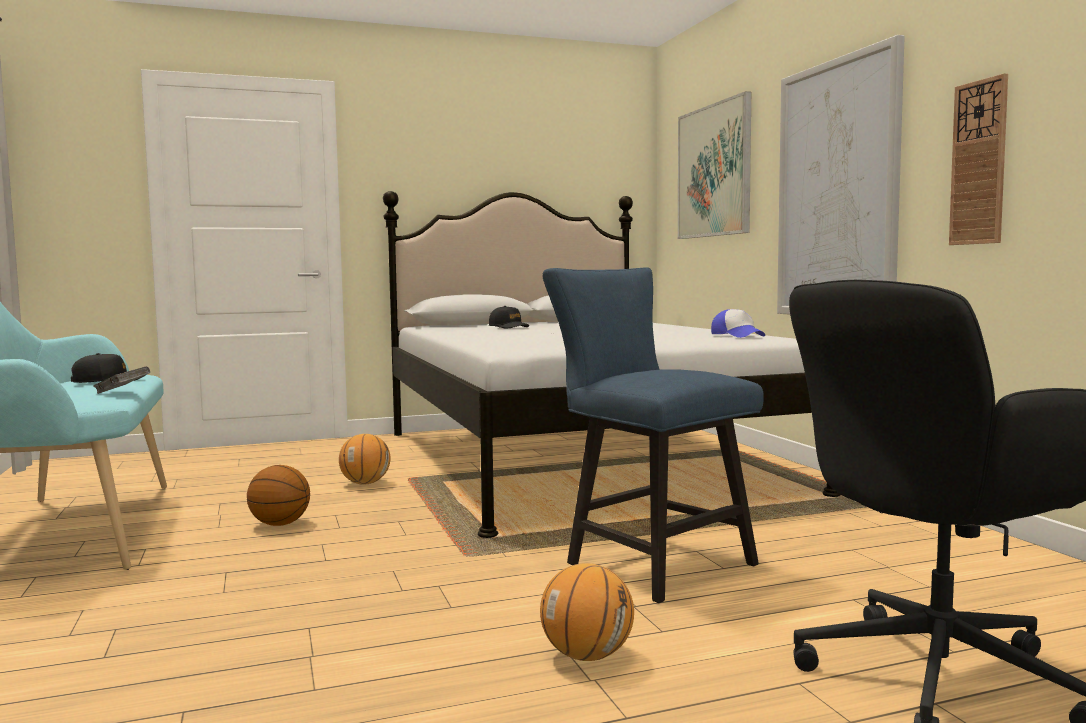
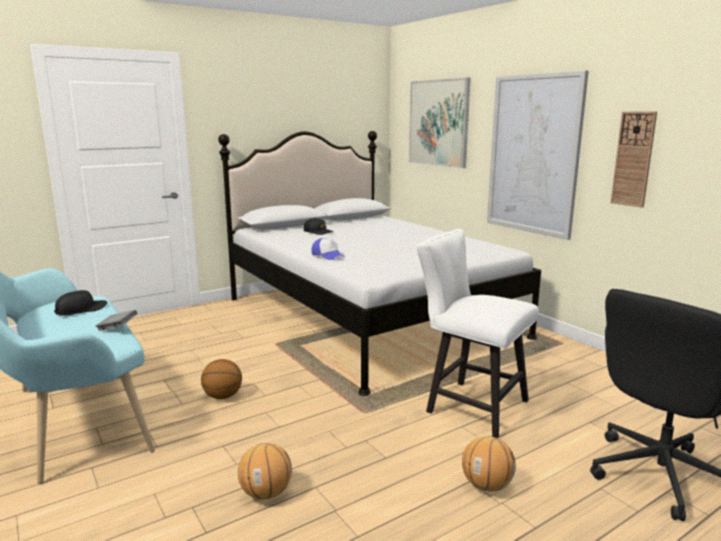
camera: 15 degrees left, 10 degrees up
(365, 483) = (249, 351): basketball -> basketball (266, 493)
(649, 561) = (470, 405): blue chair -> white chair
(737, 336) = (481, 248): cap -> cap (328, 255)

